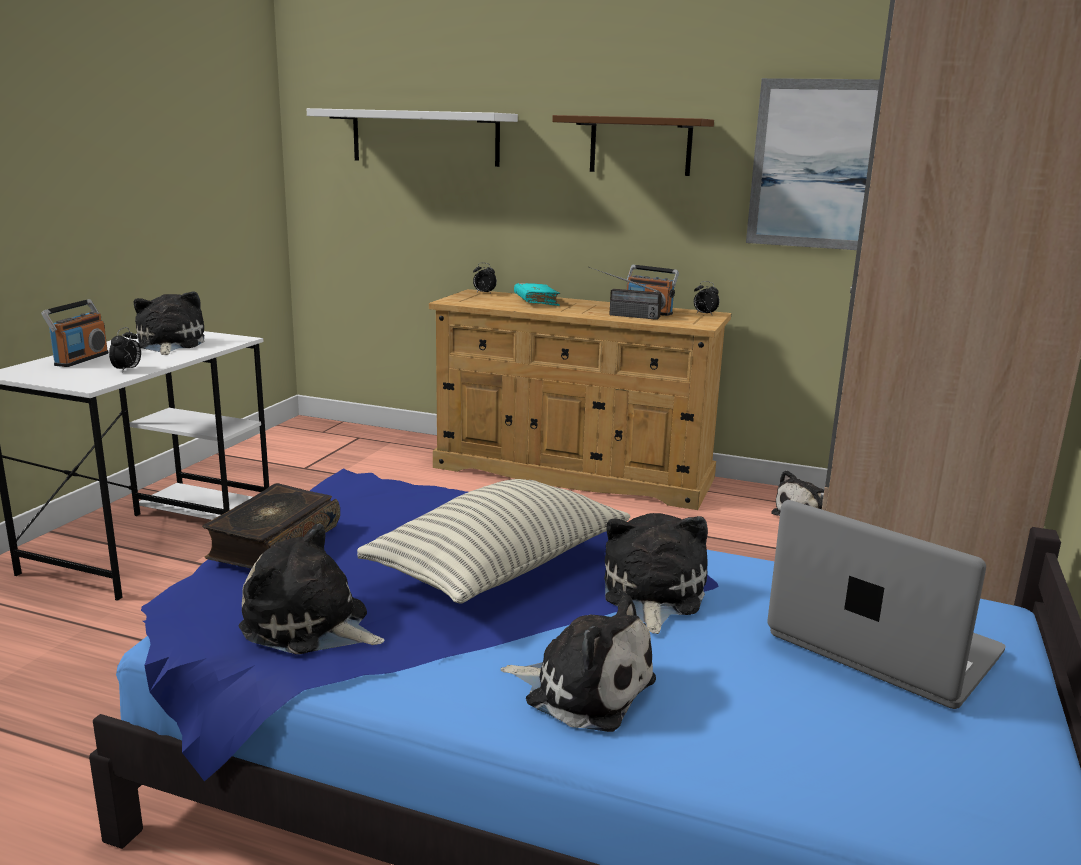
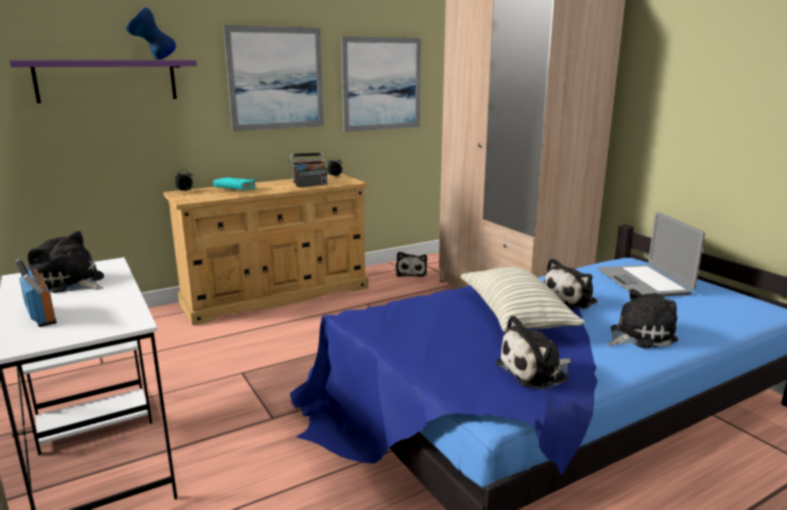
camera: 50 degrees left, 0 degrees up
(127, 370) = (118, 306): alarm clock -> none
(273, 542) = (422, 355): book -> none
(425, 137) = (107, 80): white shelf -> purple shelf
(464, 111) = (153, 59): none -> blue vase
(640, 146) = (276, 78): brown shelf -> picture
(651, 595) = (571, 299): plush toy -> plush toy turned 90 degrees counterclockwise
(882, 646) = (644, 282): laptop -> laptop turned 90 degrees counterclockwise

